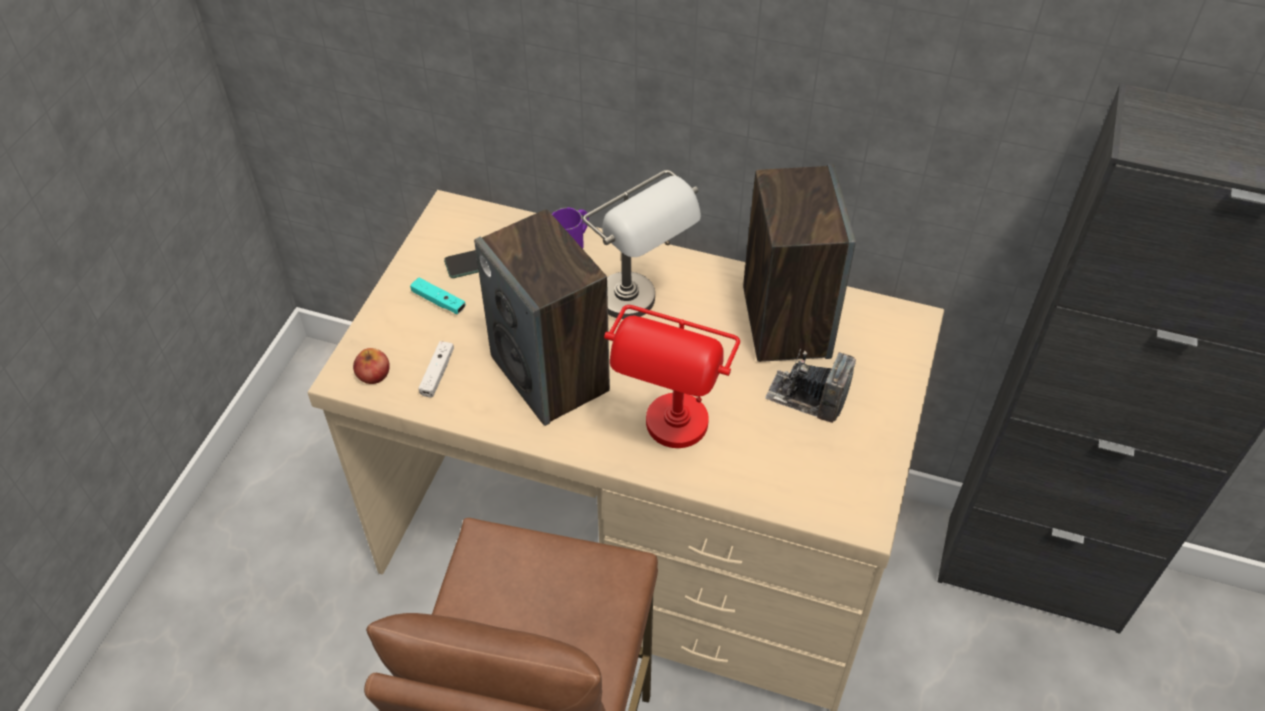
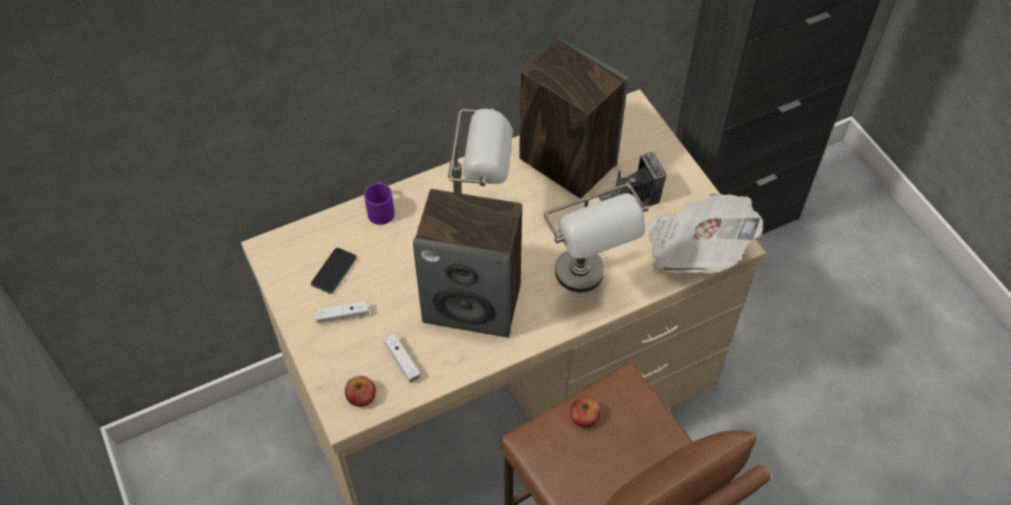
camera: 45 degrees left, 5 degrees up
(438, 301) = (343, 315): turquoise game controller -> white game controller
(550, 561) = (584, 417): none -> apple
(671, 440) = (588, 284): red table lamp -> grey table lamp
(817, 492) = (695, 249): none -> newspaper

